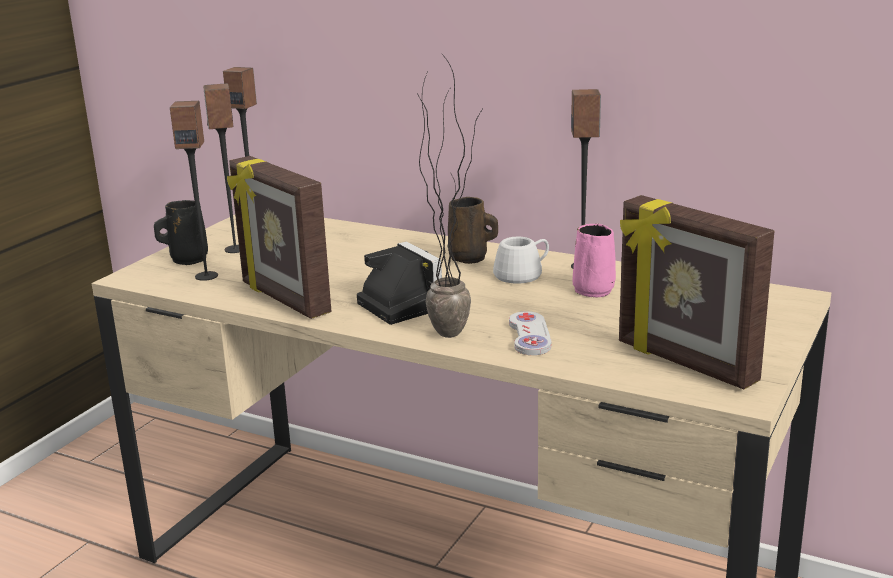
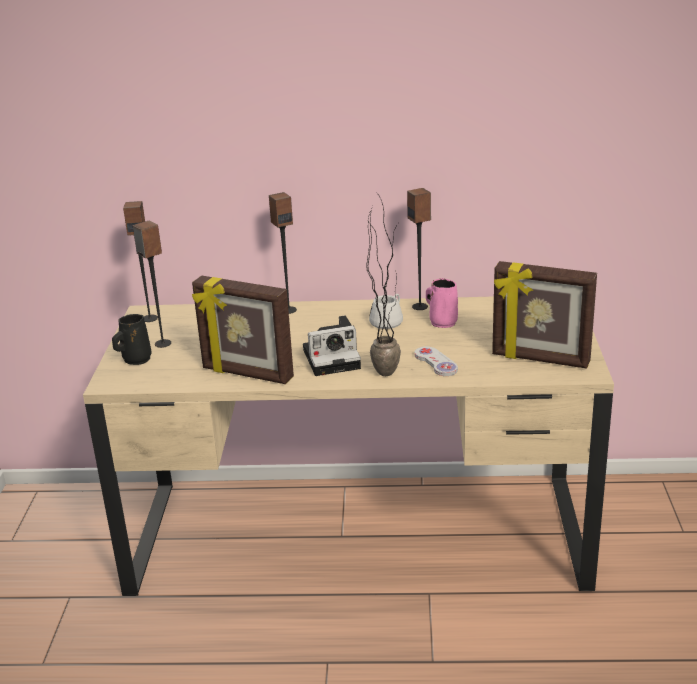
camera: 25 degrees left, 5 degrees up
(206, 276) = (168, 369): speaker -> speaker (288, 310)
(405, 303) = (333, 358): camera -> camera turned 135 degrees clockwise
(470, 258) = (341, 315): brown mug -> none

